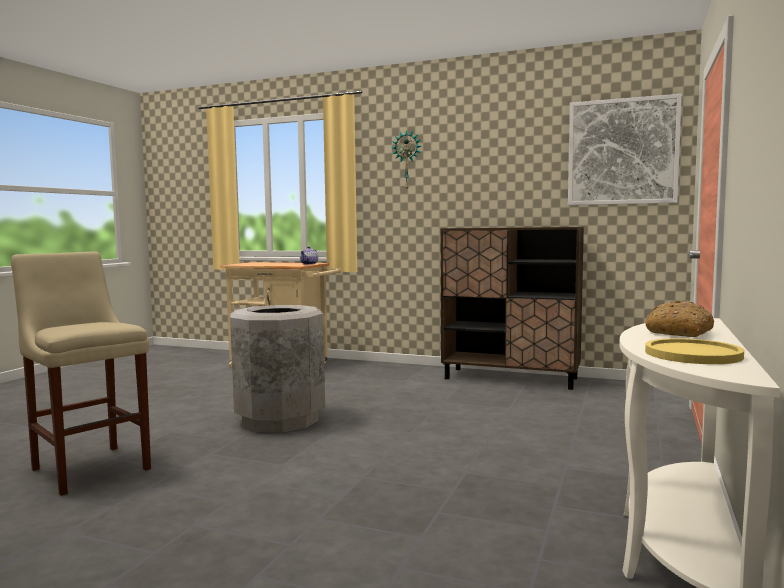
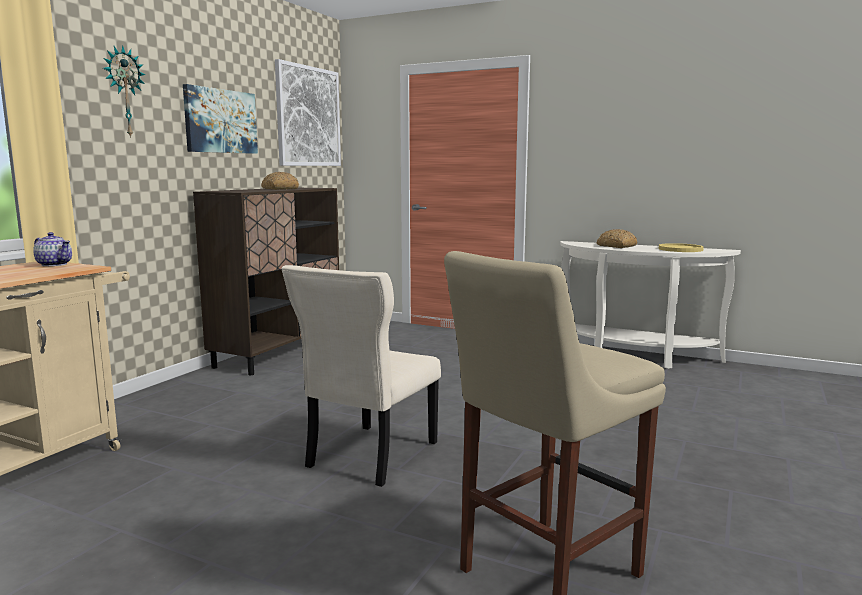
camera: 85 degrees left, 5 degrees up
(279, 420) = (369, 456): grey trash can -> beige chair
(494, 170) = (220, 121): none -> picture
(520, 227) = (279, 189): none -> bread

